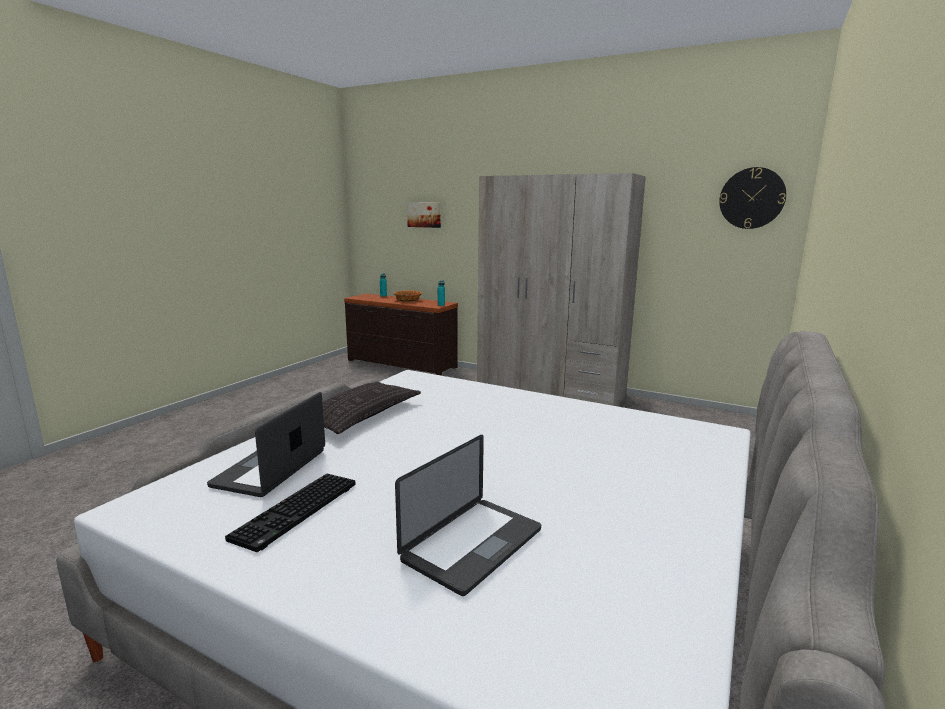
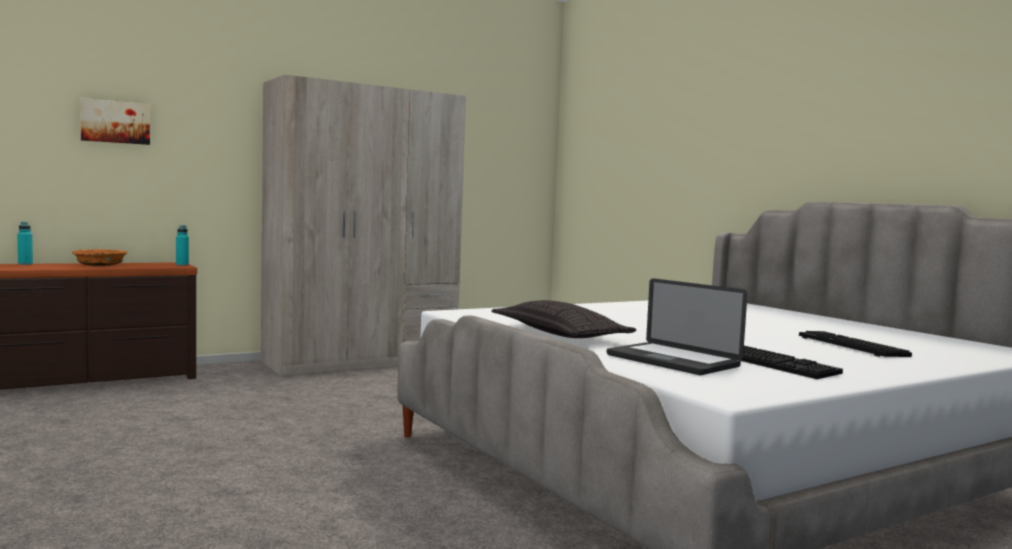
camera: 60 degrees left, 10 degrees down
(473, 545) = (849, 346): laptop -> keyboard
(752, 198) = (520, 133): wall clock -> none

